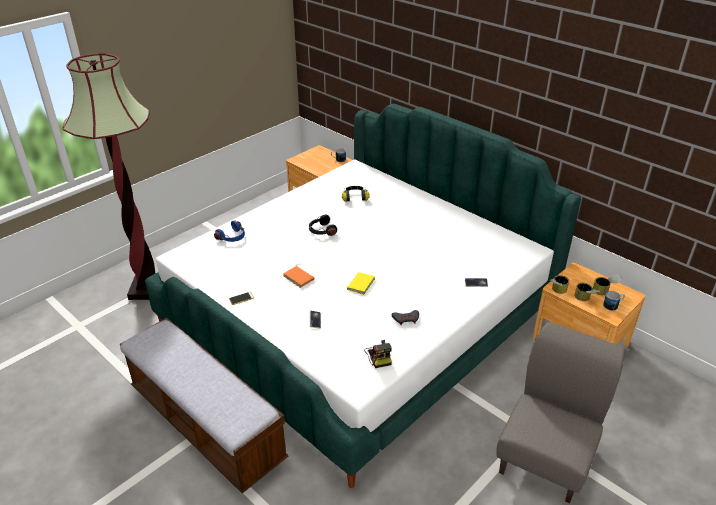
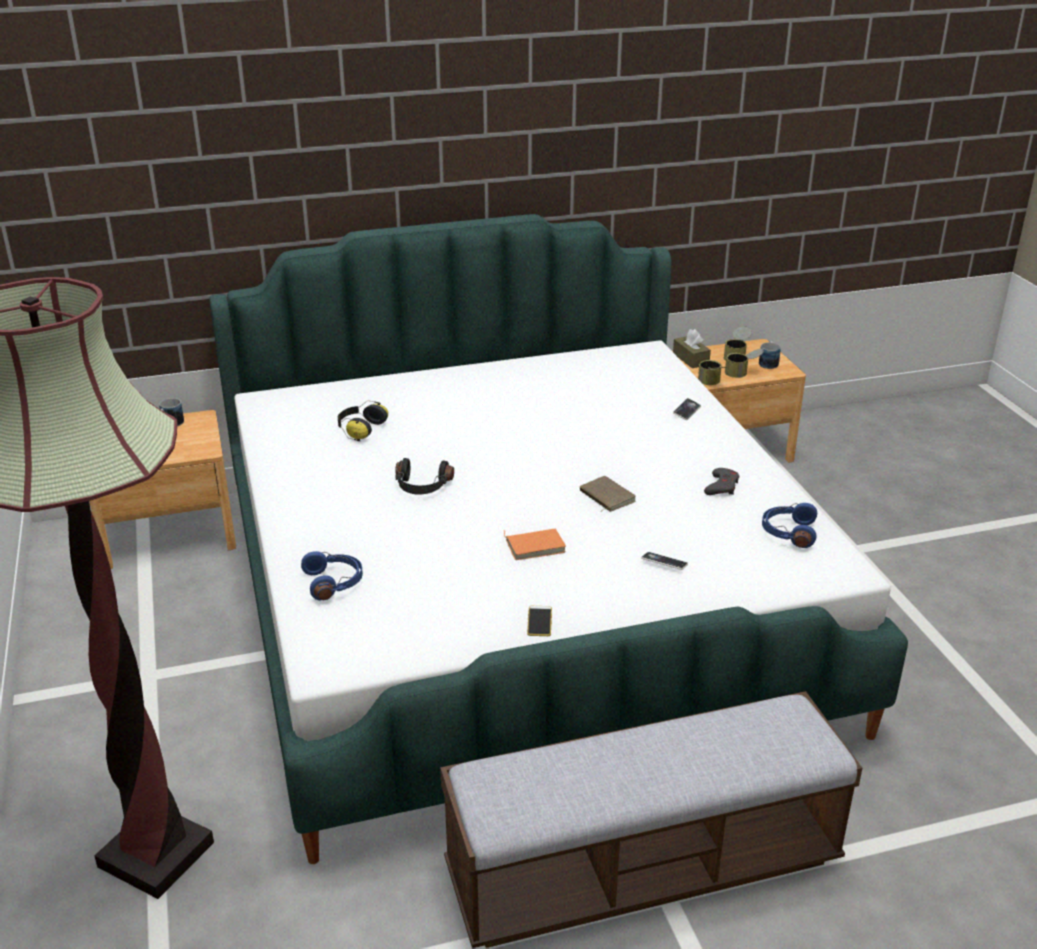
camera: 60 degrees left, 5 degrees down
(360, 284) = (605, 497): yellow book -> brown book
(379, 356) = (788, 533): camera -> blue headphones
(546, 457) = (903, 553): grey chair -> none
(577, 274) = (690, 359): none -> brown tissue box

